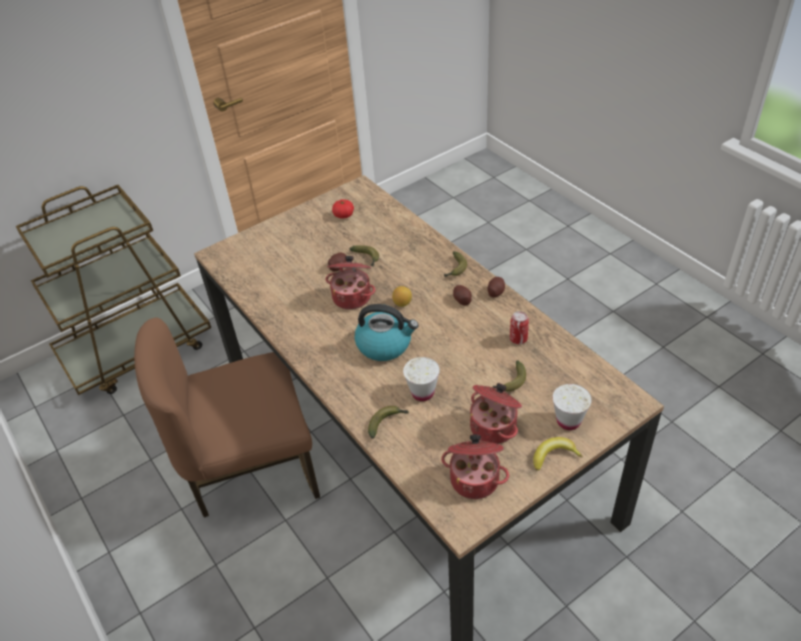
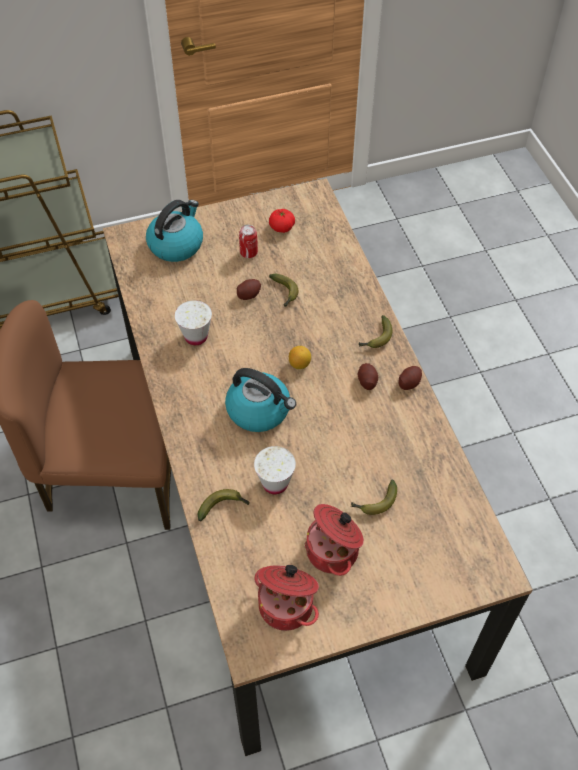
camera: 15 degrees right, 10 degrees up
(262, 248) = (176, 244): none -> kettle
(352, 296) = (249, 338): cooking pot -> none
(518, 339) = (407, 451): can -> can (248, 253)
(554, 456) = (382, 607): banana -> none
(568, 421) = (417, 572): white cup -> white cup (196, 336)

